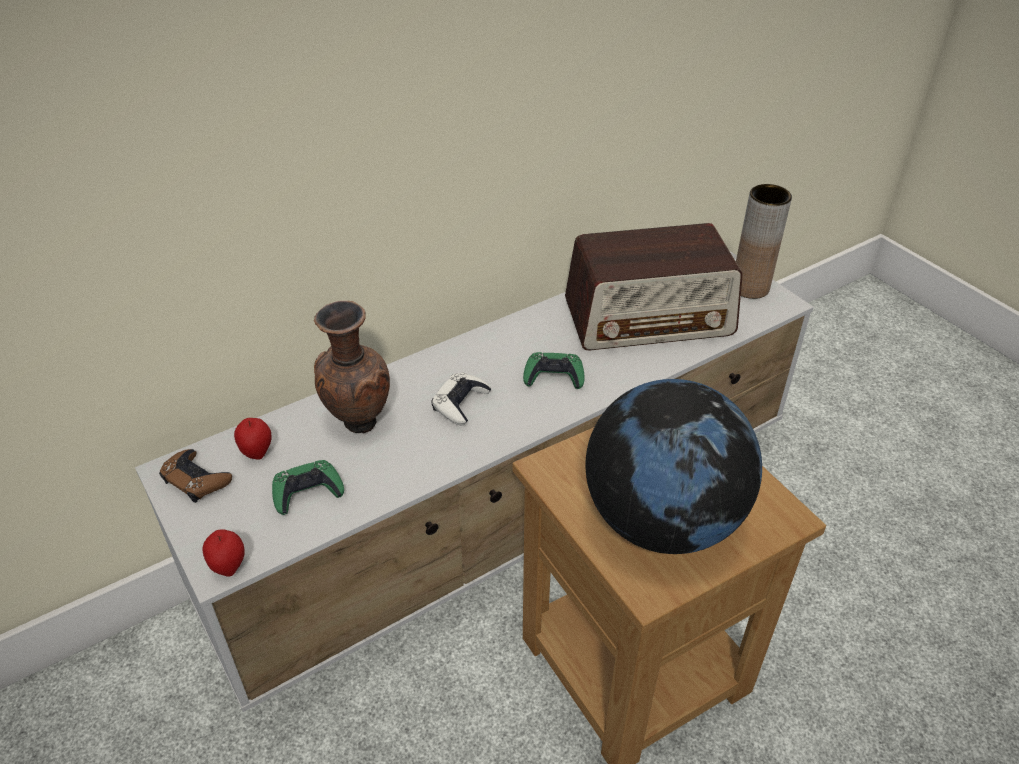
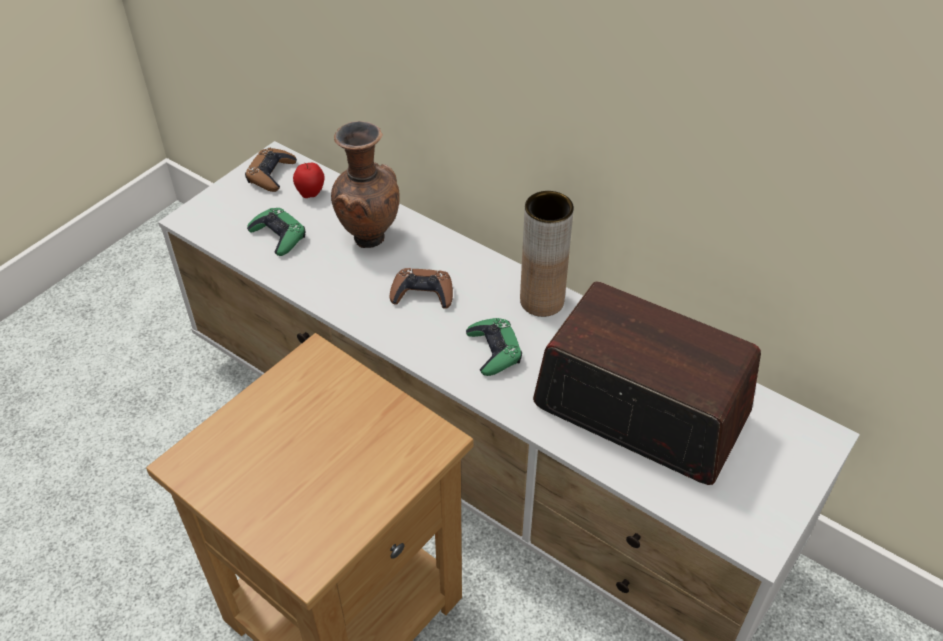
camera: 70 degrees right, 5 degrees up
(229, 567) = (192, 223): apple -> none
(460, 403) = (422, 294): white game controller -> brown game controller
(649, 318) = (639, 409): radio -> radio turned 150 degrees clockwise
(662, 521) = (271, 458): globe -> none
(750, 288) = (767, 502): brown vase -> brown vase (542, 301)

